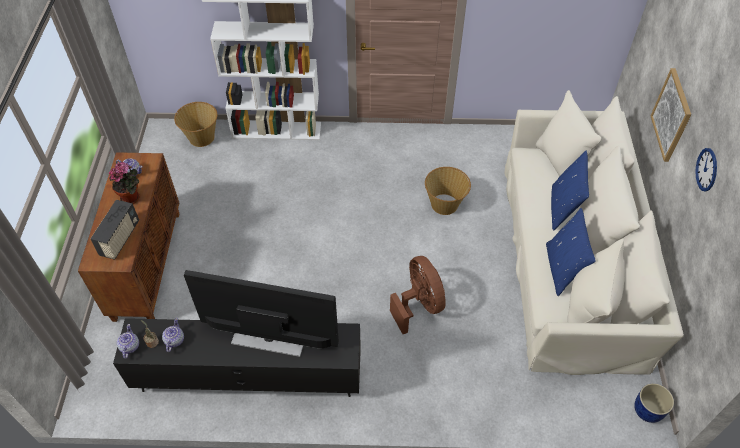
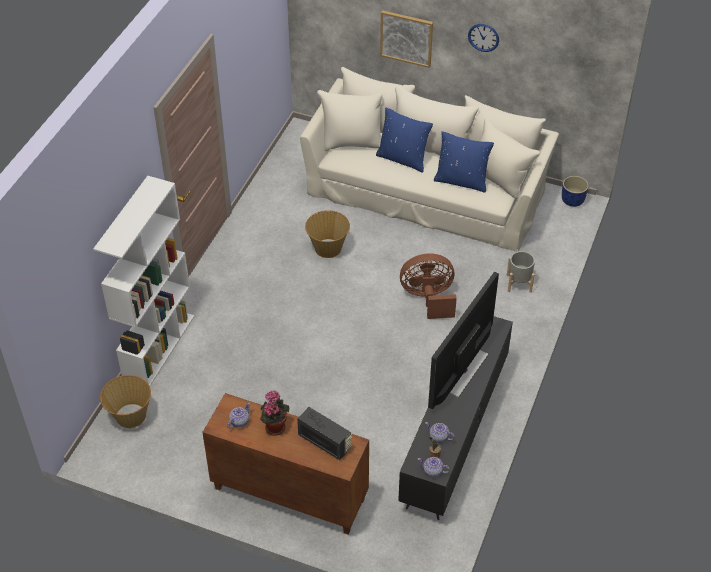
camera: 70 degrees left, 5 degrees down
(482, 384) = (519, 283): none -> grey planter

